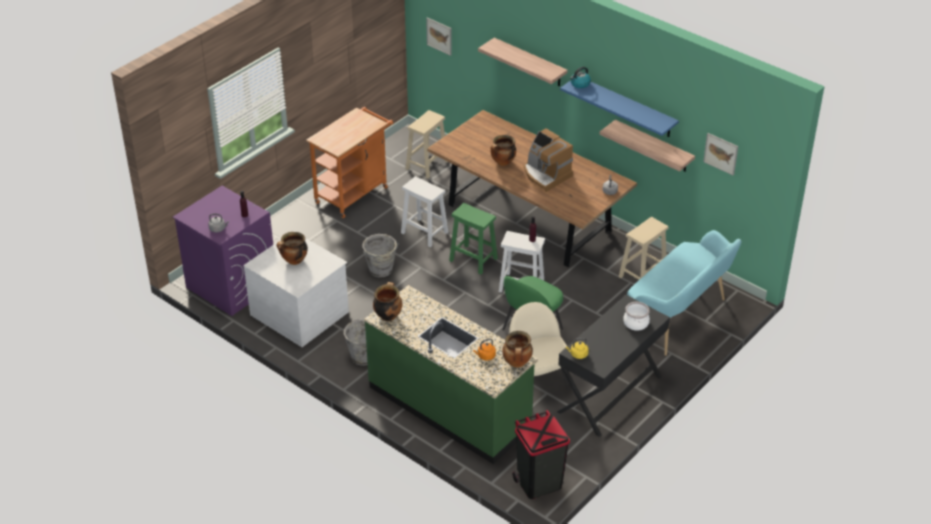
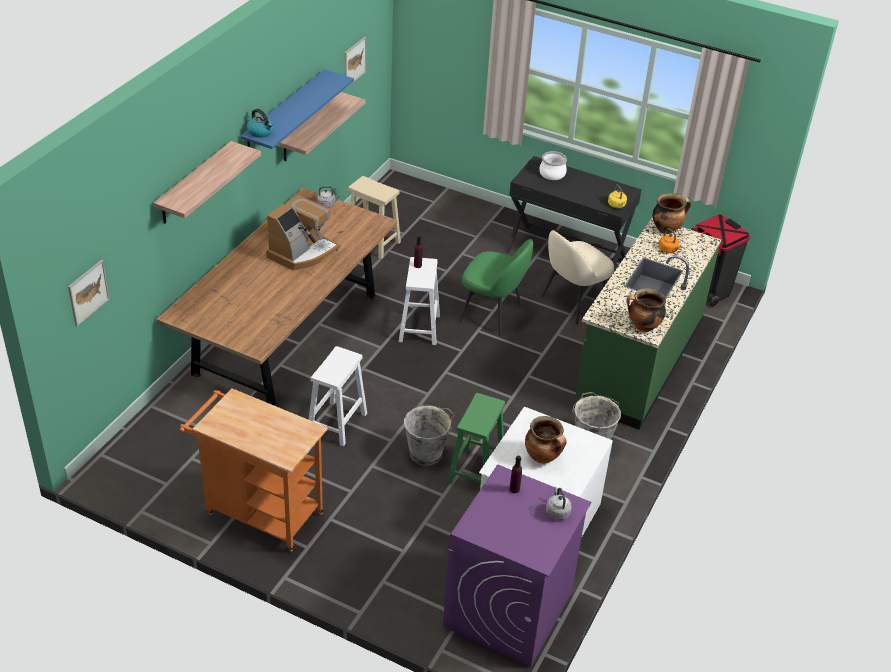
camera: 105 degrees left, 0 degrees up
(427, 164) = (178, 442): beige stool -> none
(472, 259) = (381, 373): green stool -> green stool (475, 472)
(502, 163) = (283, 289): cooking pot -> none
(678, 319) = (437, 217): turquoise bench -> none

